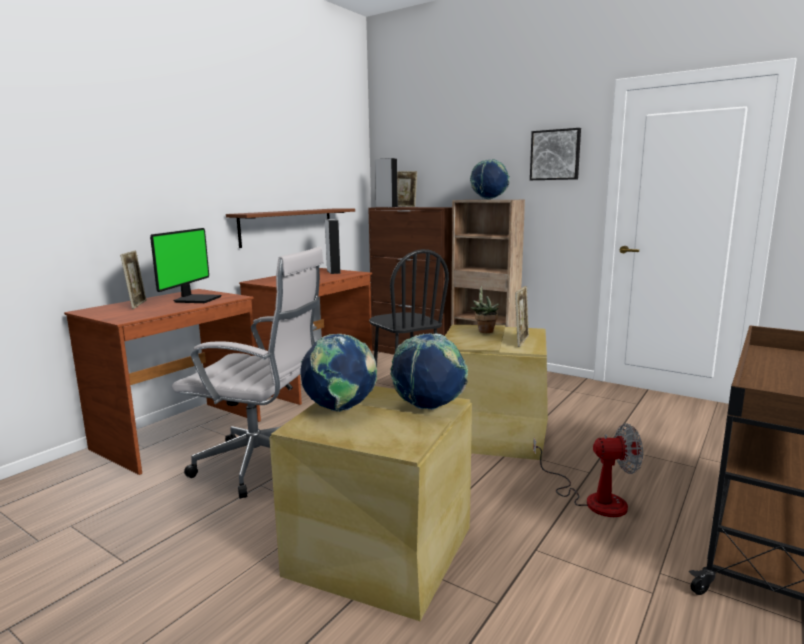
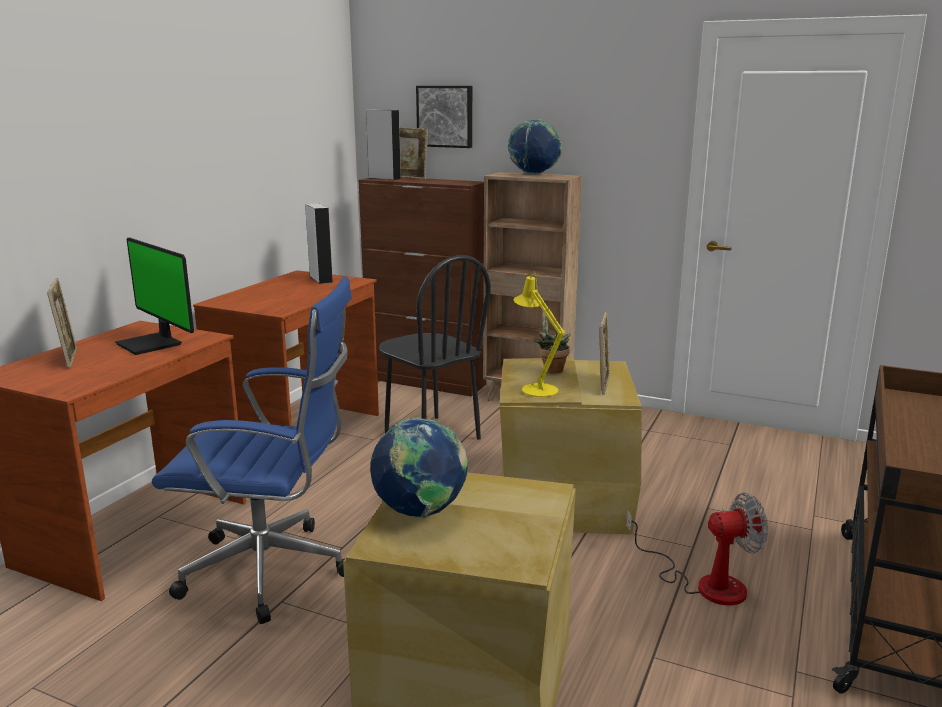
camera: 10 degrees left, 5 degrees up
(196, 299) = (152, 344): monitor -> monitor turned 135 degrees clockwise
(262, 465) = (273, 571): white office chair -> blue office chair
(287, 226) = (250, 215): brown shelf -> none
(428, 407) = (528, 501): globe -> none
(467, 341) = (536, 388): none -> yellow table lamp
(555, 155) = (623, 117): picture -> picture (445, 116)

